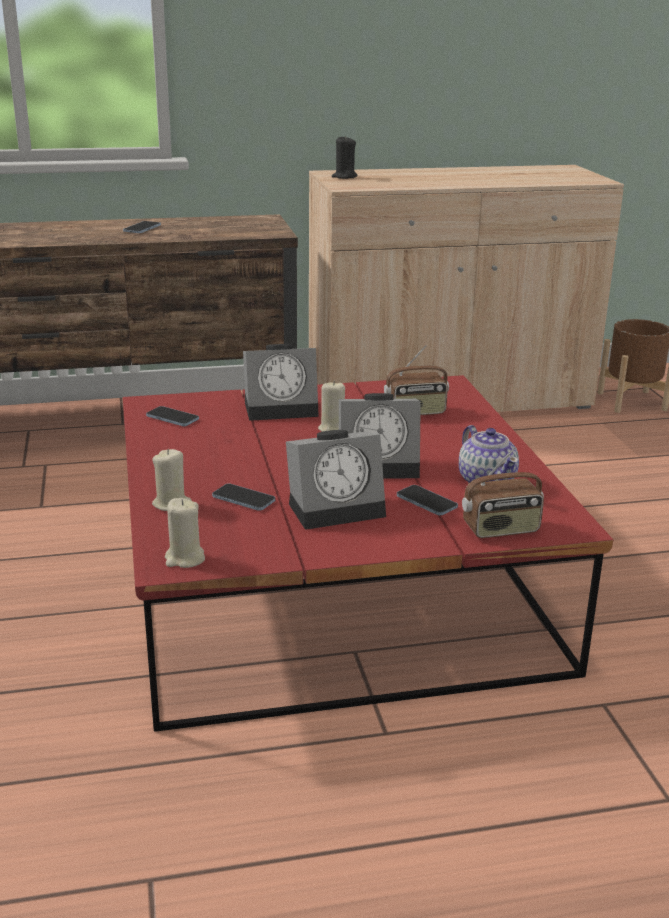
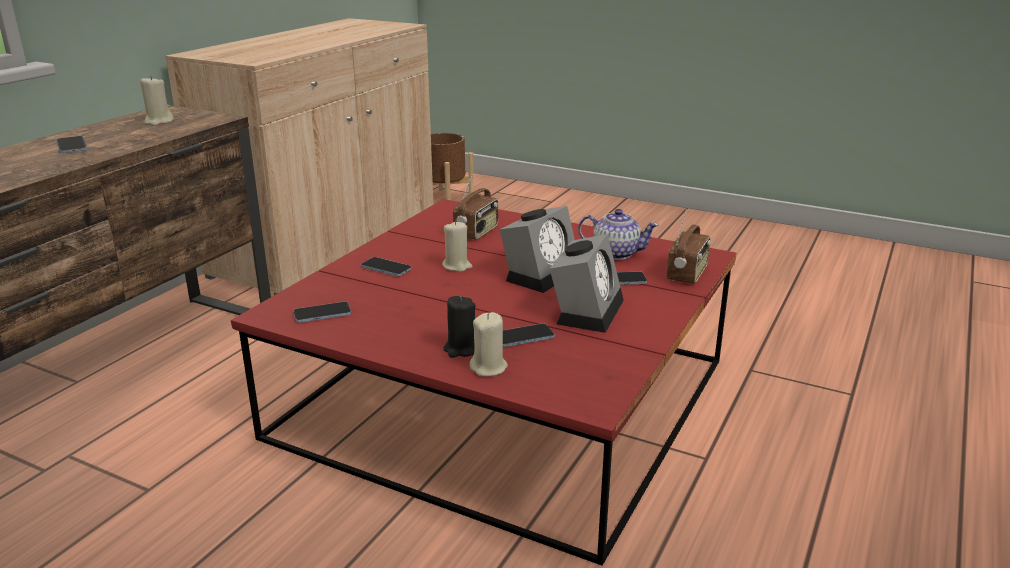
camera: 50 degrees left, 0 degrees up
(184, 559) = (592, 393): beige candle -> beige candle (158, 122)
(283, 408) = (386, 268): alarm clock -> phone
(344, 177) = (219, 54): black candle -> black candle (461, 349)

